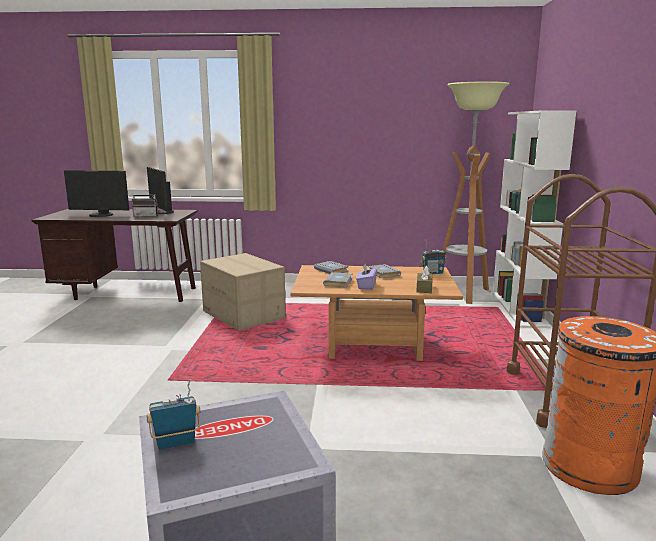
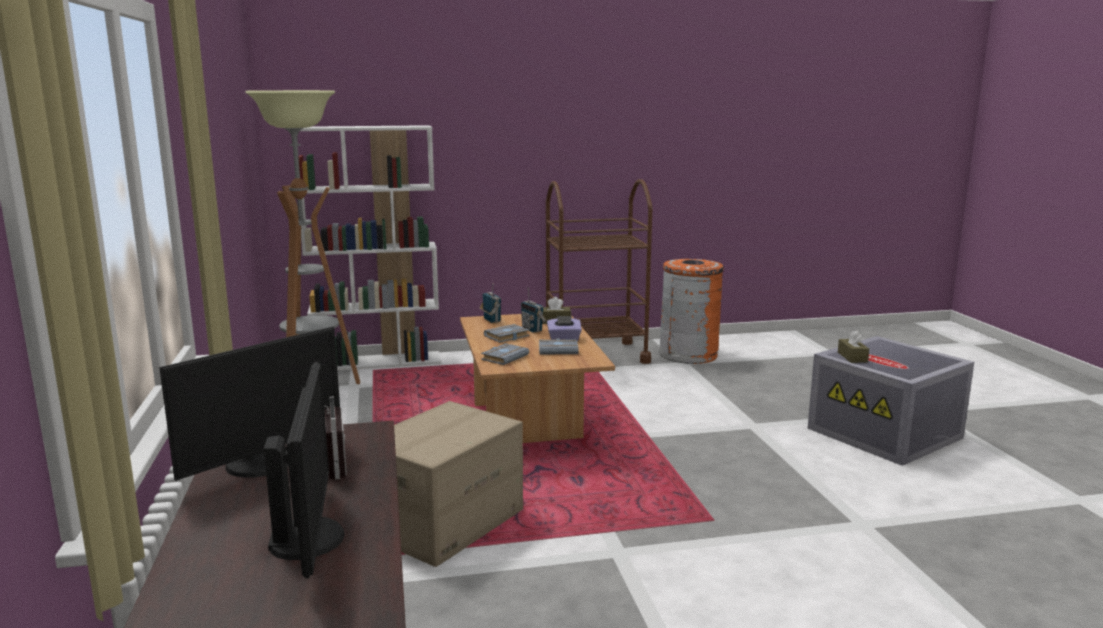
camera: 105 degrees left, 0 degrees up
(176, 443) = (918, 368): radio -> radio (532, 329)
(253, 410) = (852, 357): none -> brown tissue box

